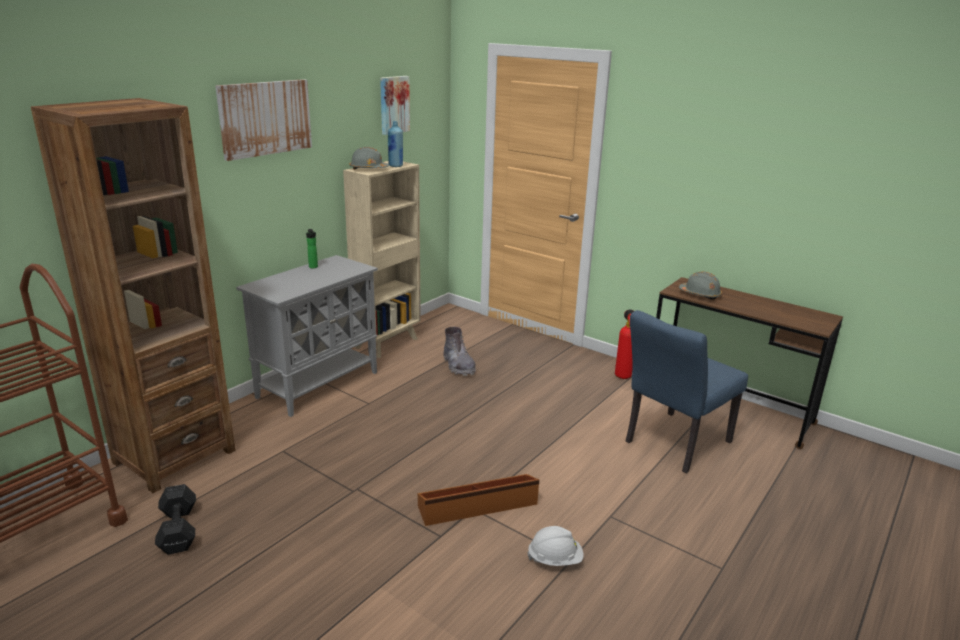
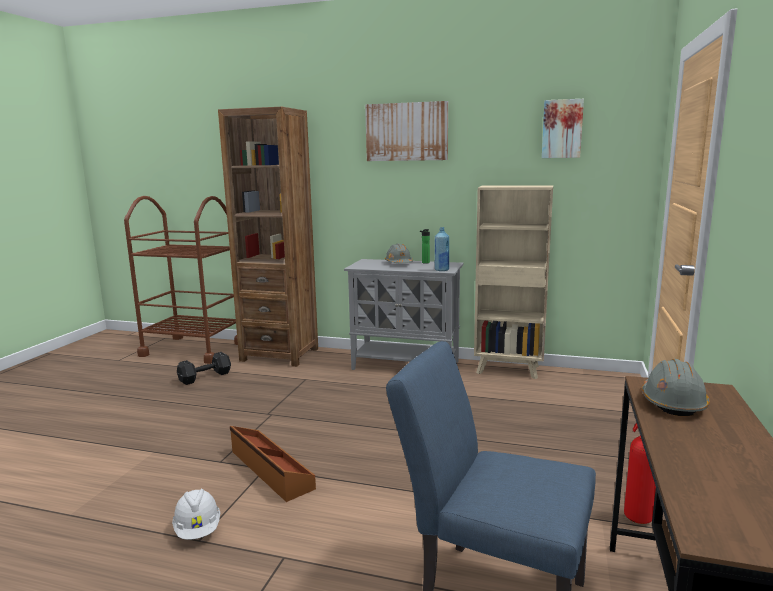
camera: 70 degrees right, 10 degrees down
(368, 169) = (497, 186): grey hard hat -> grey hard hat (399, 263)
(395, 166) = (528, 186): blue bottle -> blue bottle (441, 270)
(458, 366) = (510, 408): grey boot -> none

